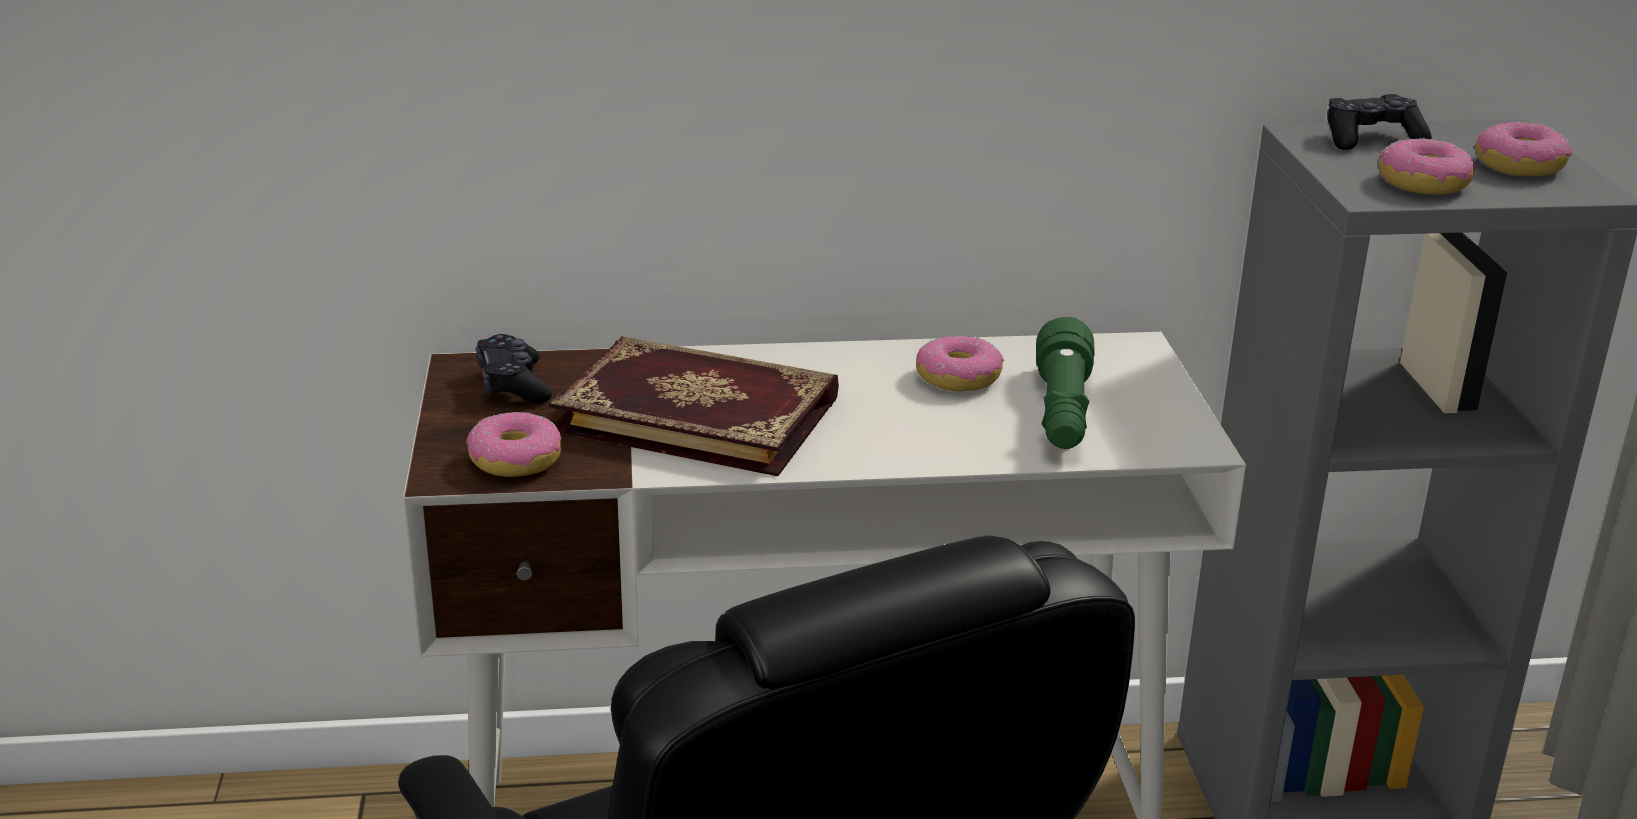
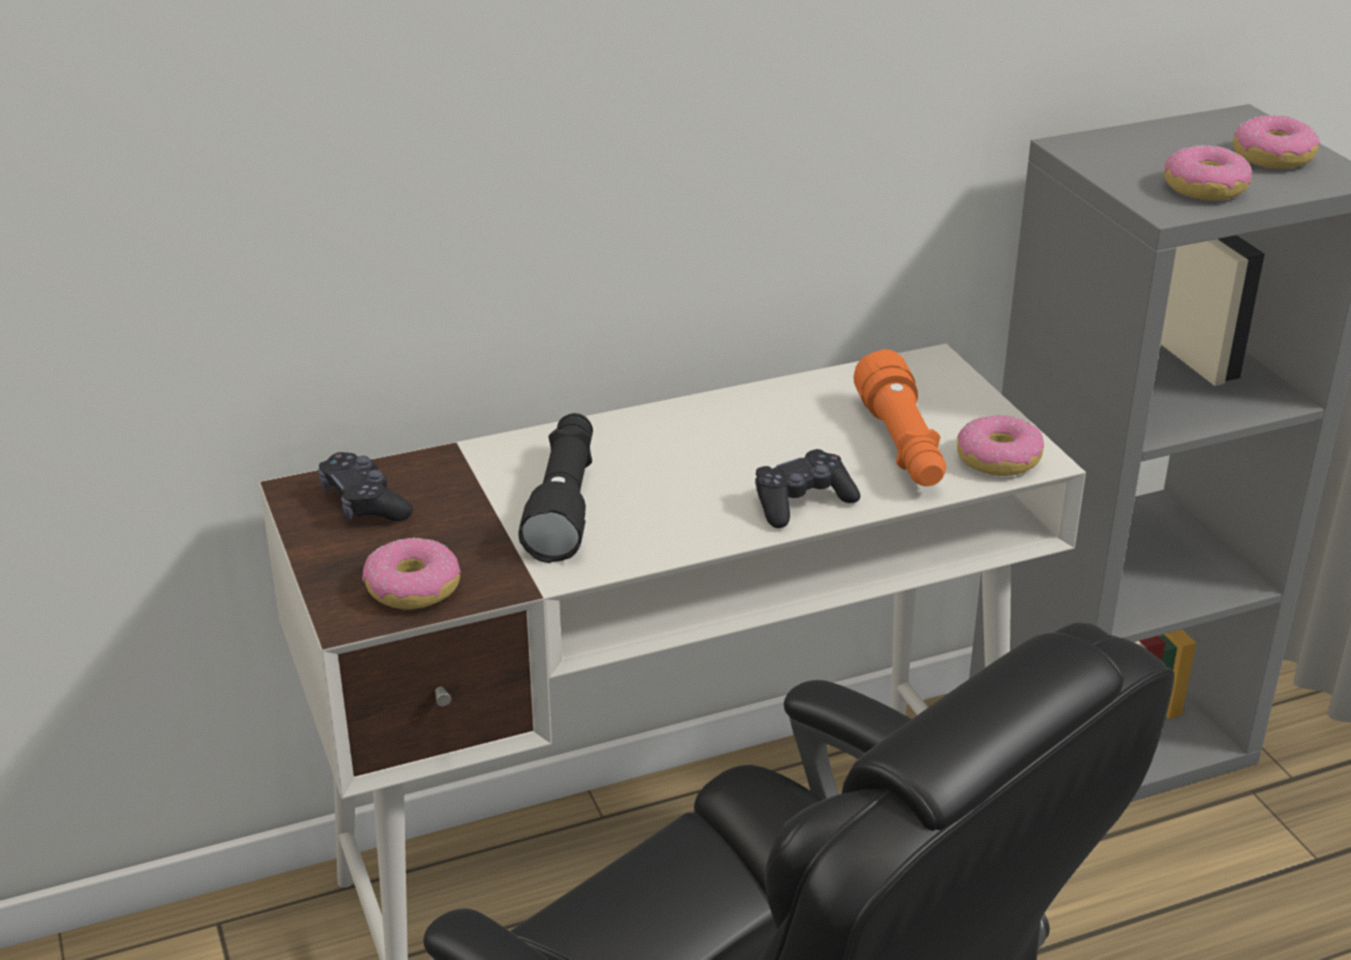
camera: 15 degrees left, 5 degrees up
(699, 412) = (564, 503): book -> black flashlight
(959, 377) = (789, 423): donut -> donut (998, 459)
(1062, 413) = (902, 446): green flashlight -> orange flashlight
(1371, 139) = (1133, 144): black game controller -> black game controller (802, 502)

